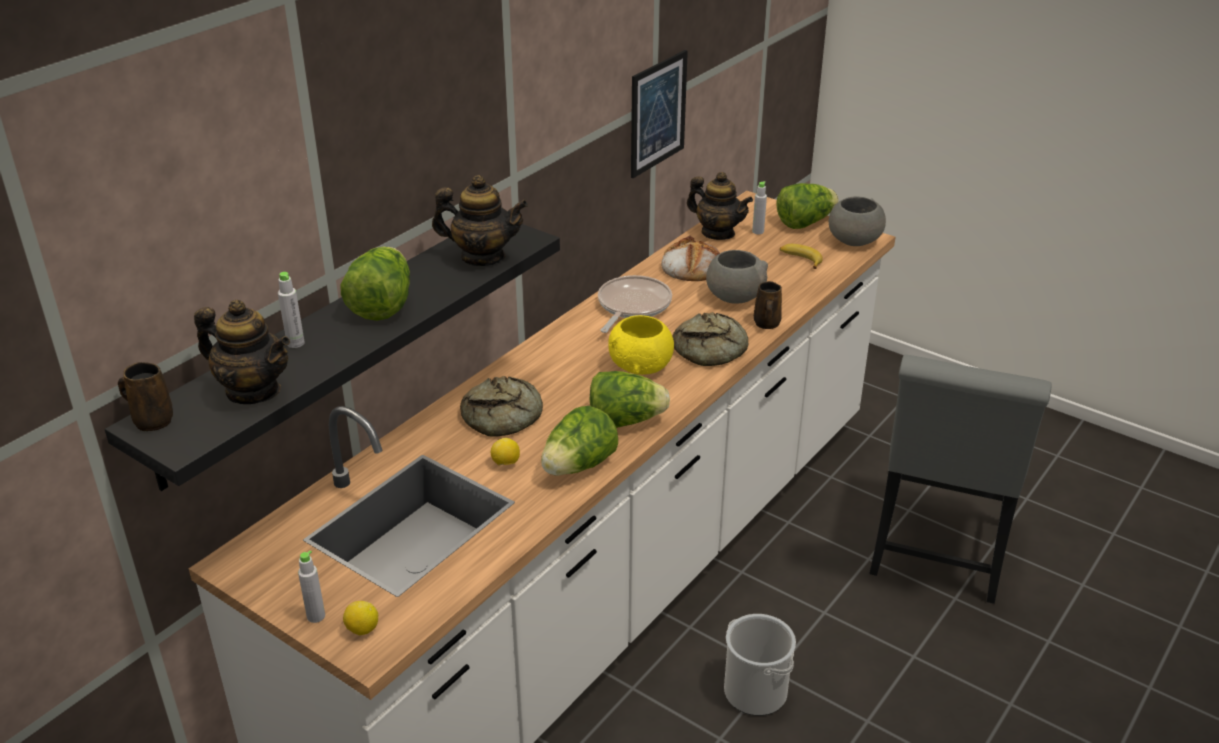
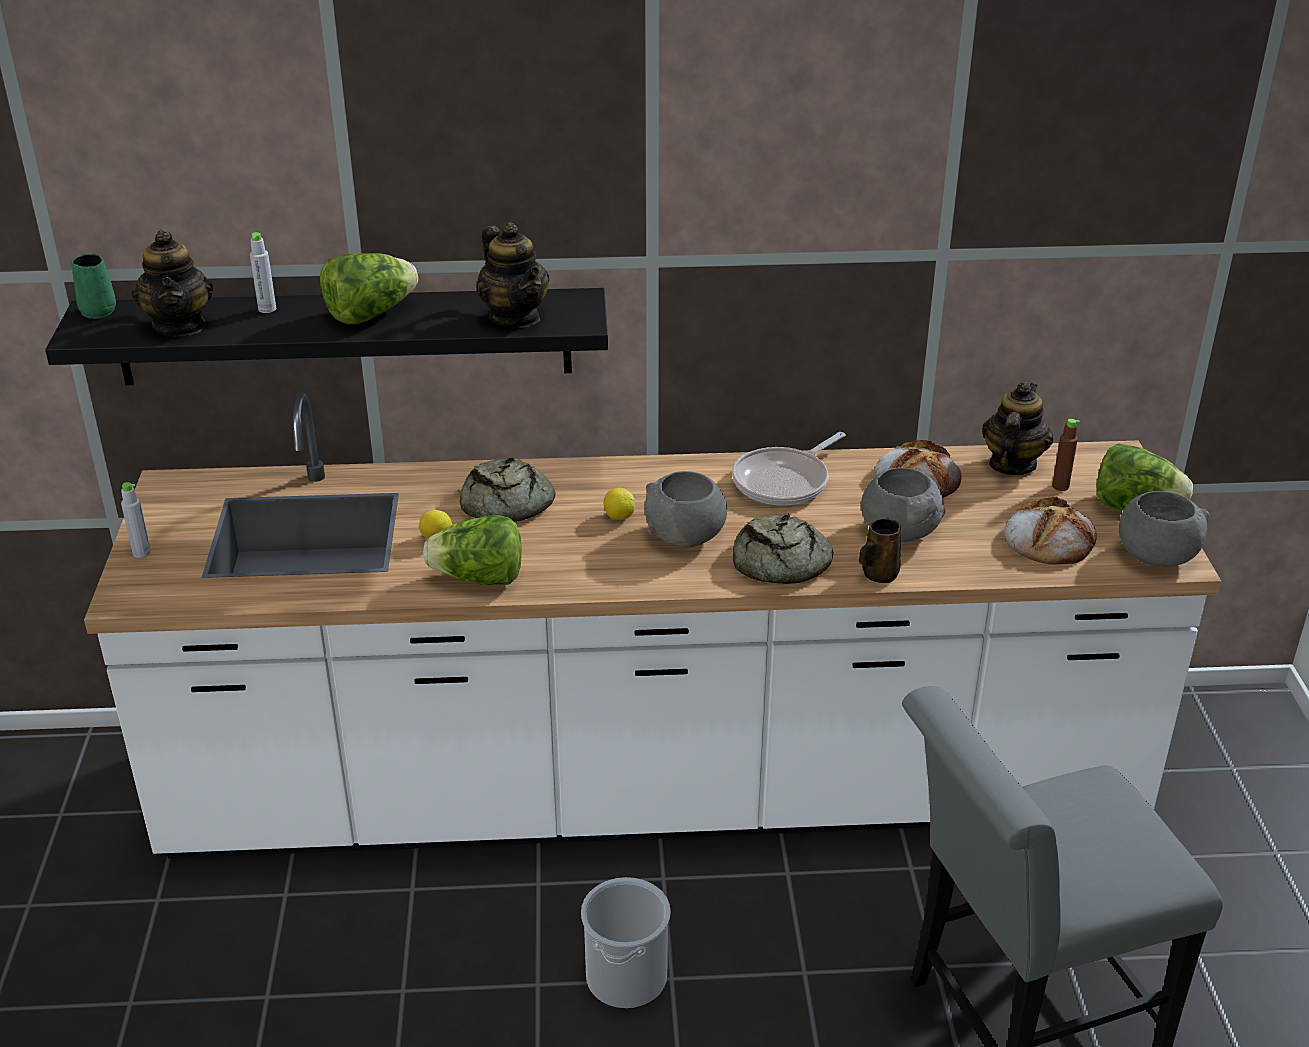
camera: 50 degrees right, 0 degrees up
(152, 420) = (98, 310): brown mug -> green mug
(362, 629) = (146, 581): lemon -> lemon (619, 516)
(625, 421) = (583, 570): lettuce -> none
(632, 306) = (784, 481): frying pan -> frying pan turned 150 degrees clockwise
(641, 366) = (686, 536): yellow bowl -> grey bowl
(658, 113) = (941, 269): picture -> none
(718, 233) = (1011, 464): teapot -> teapot turned 150 degrees counterclockwise
(758, 231) = (1060, 486): grey bottle -> brown bottle
(800, 259) = (1048, 539): banana -> bread

